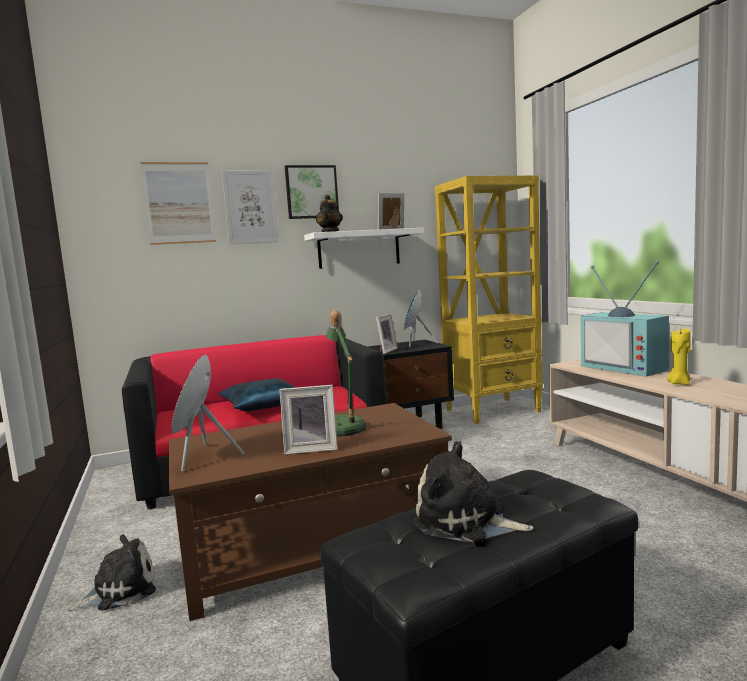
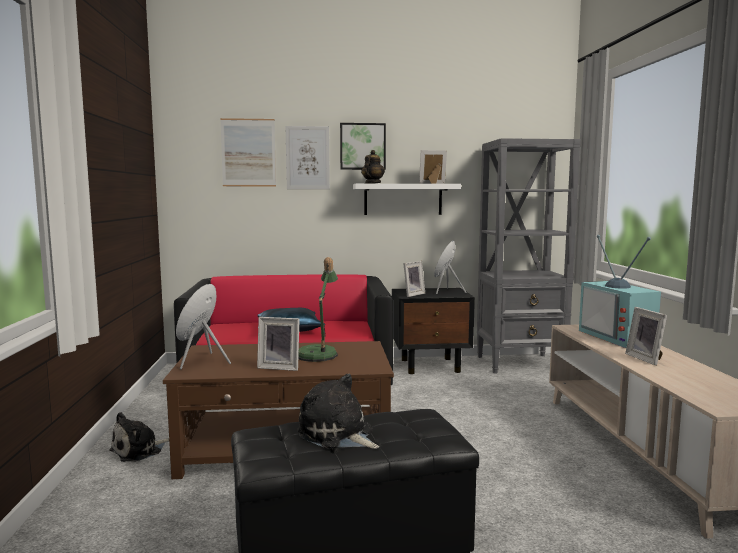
camera: 15 degrees right, 0 degrees up
(120, 590) = (139, 451): plush toy -> plush toy turned 150 degrees clockwise
(493, 410) = (521, 363): yellow bookcase -> grey bookcase
(679, 383) = (647, 359): yellow candle -> picture frame

